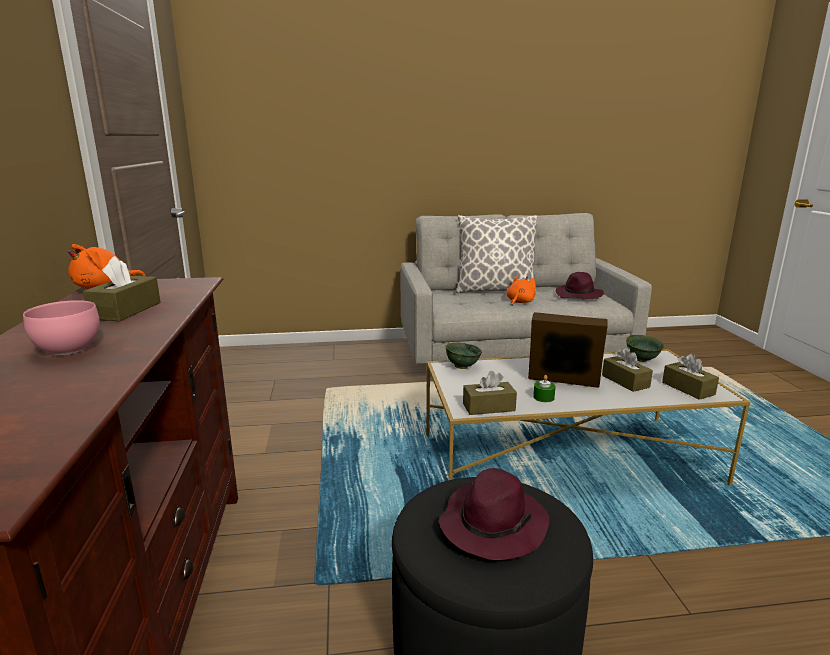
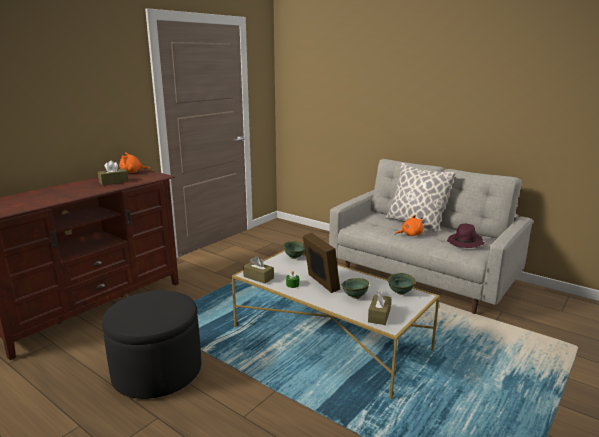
camera: 45 degrees right, 0 degrees up
(70, 350) = (70, 191): pink bowl -> none
(493, 524) = (151, 308): purple hat -> none
(625, 381) = (355, 297): brown tissue box -> green bowl

